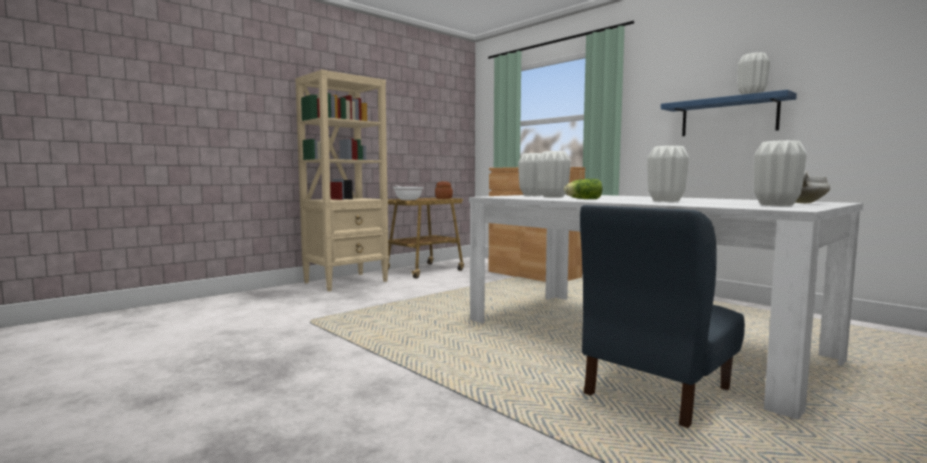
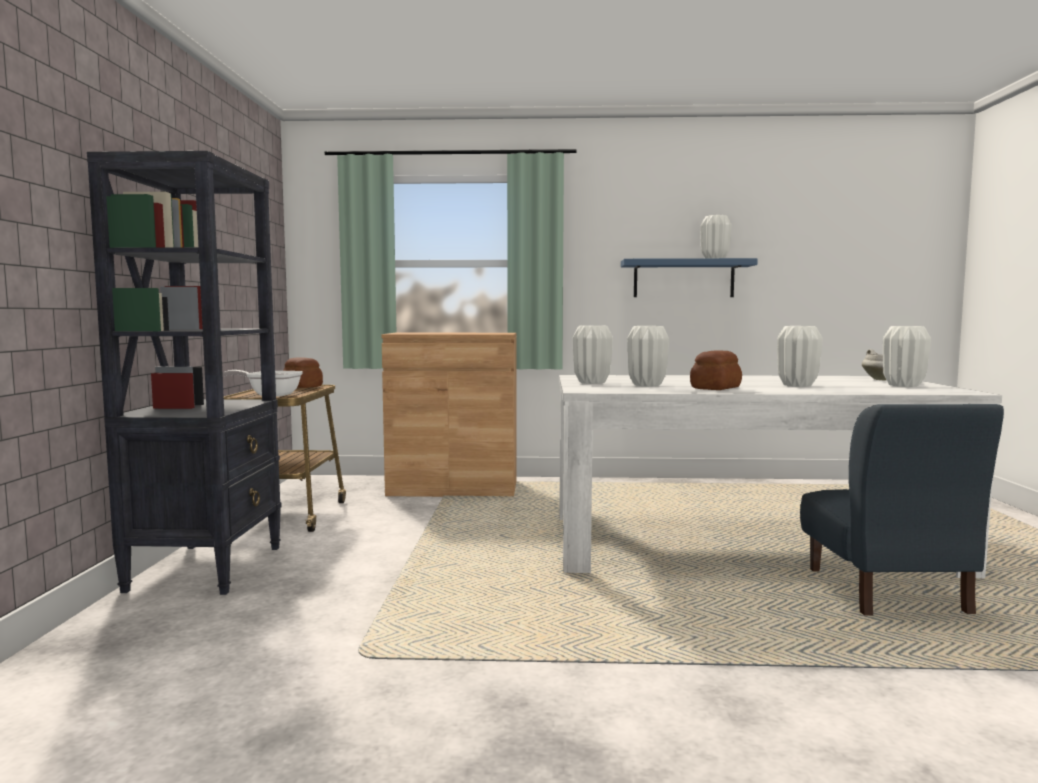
camera: 45 degrees left, 0 degrees up
(347, 282) = (208, 568): beige bookcase -> black bookcase
(582, 199) = (716, 388): lettuce -> bread

